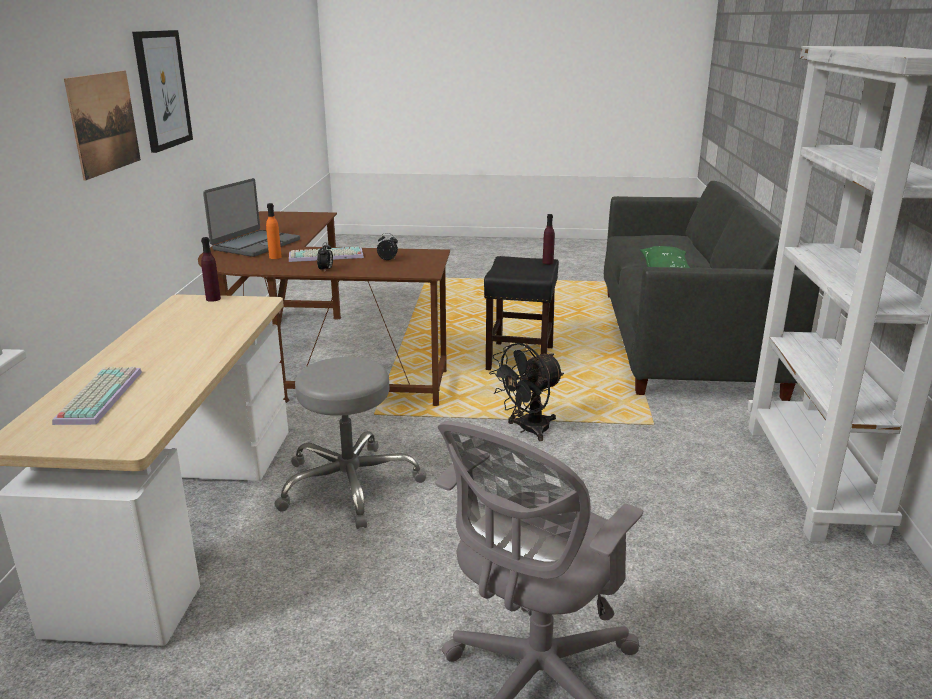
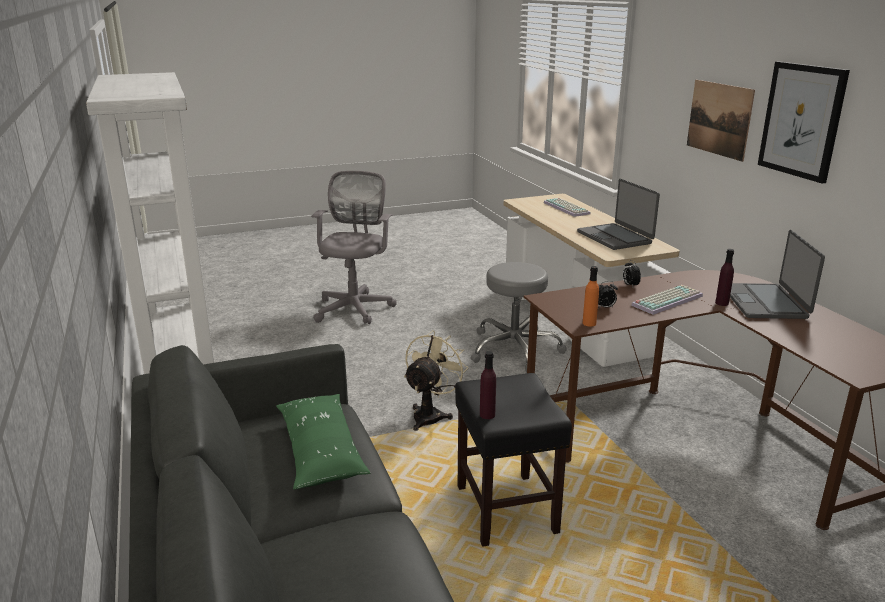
camera: 155 degrees right, 0 degrees up
(193, 322) = (615, 237): none -> laptop
(213, 299) = (645, 251): purple bottle -> purple bottle (722, 303)
(275, 257) = (705, 291): orange bottle -> orange bottle (589, 323)
(527, 430) = (431, 415): black fan -> beige fan

